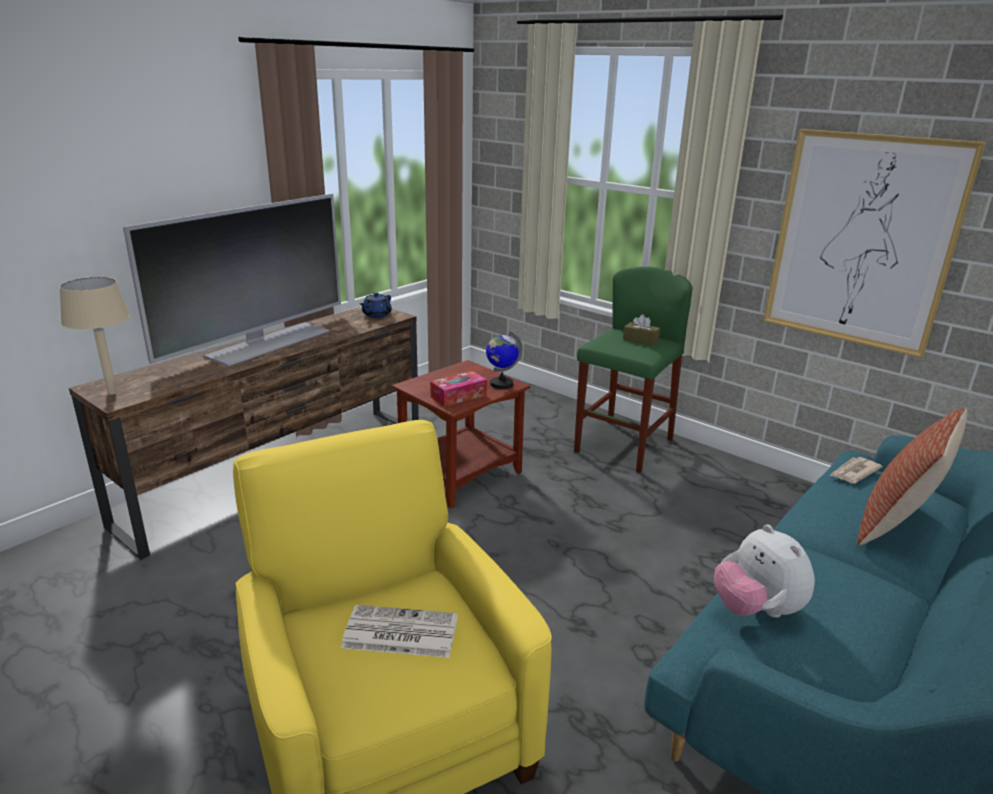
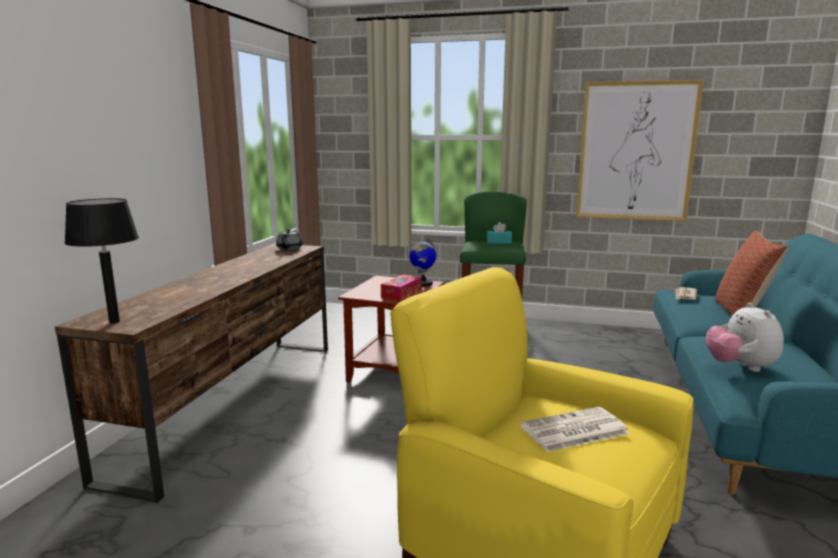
camera: 25 degrees left, 10 degrees down
(112, 393) = (114, 321): beige table lamp -> black table lamp
(267, 343) = (220, 273): television -> none
(376, 315) = (289, 249): blue teapot -> grey teapot
(640, 340) = (498, 242): brown tissue box -> turquoise tissue box
(756, 610) = (740, 367): plush toy -> plush toy turned 45 degrees clockwise

